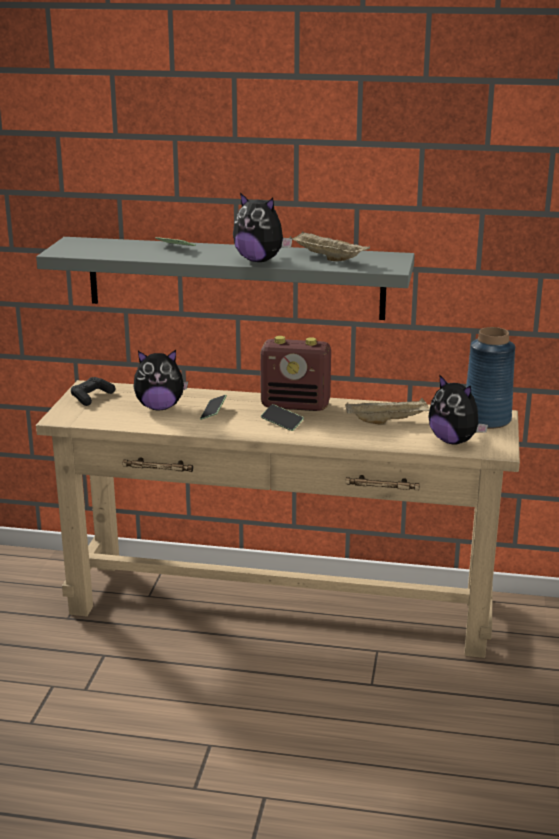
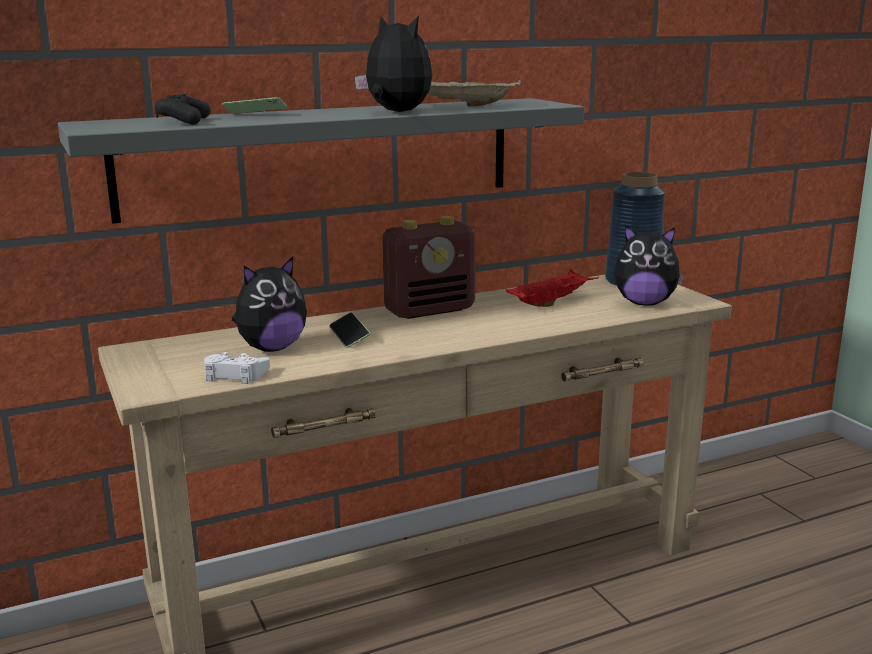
camera: 35 degrees left, 5 degrees down
(91, 397) = (155, 359): black game controller -> black game controller (183, 121)
(115, 420) = (234, 375): none -> white game controller
(260, 260) = (395, 112): plush toy -> plush toy turned 135 degrees counterclockwise
(282, 423) = (448, 329): phone -> none
(388, 421) = (551, 302): beige tray -> red tray

